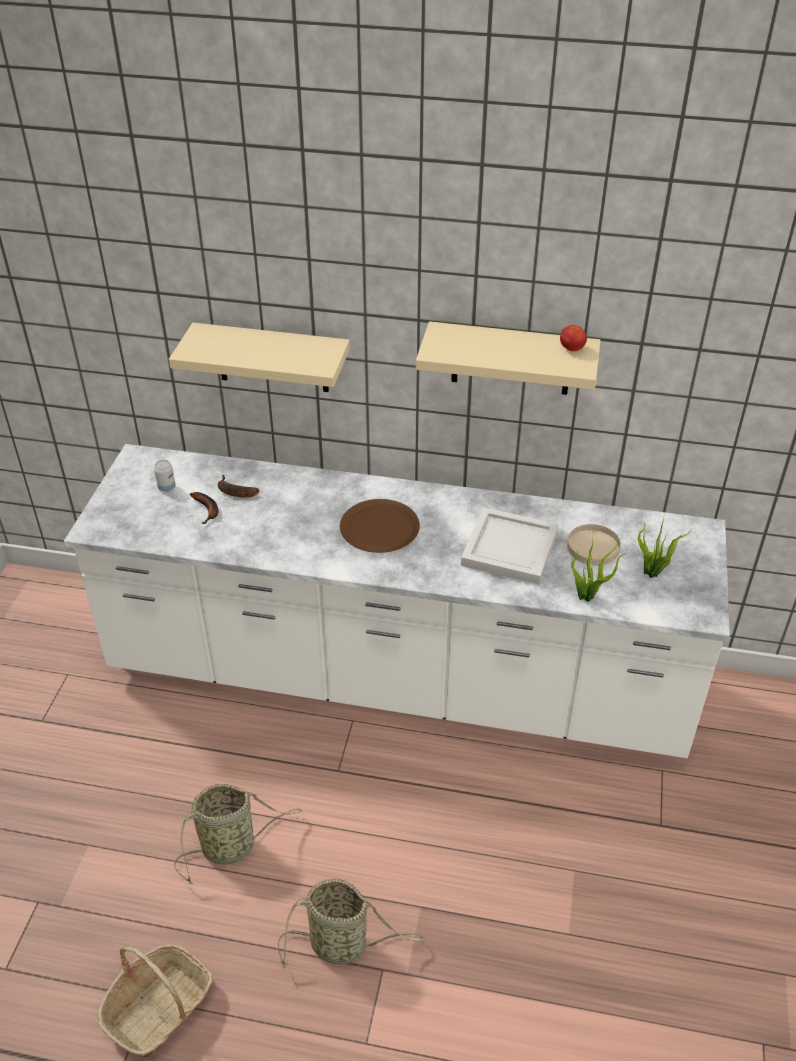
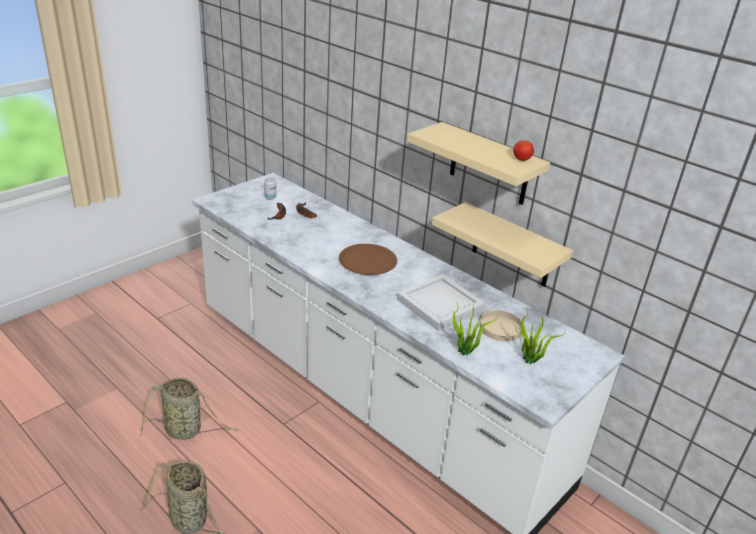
camera: 30 degrees right, 10 degrees down
(159, 1008) = (65, 491): basket -> none
(272, 358) = (353, 130): beige shelf -> beige shelf (512, 246)

